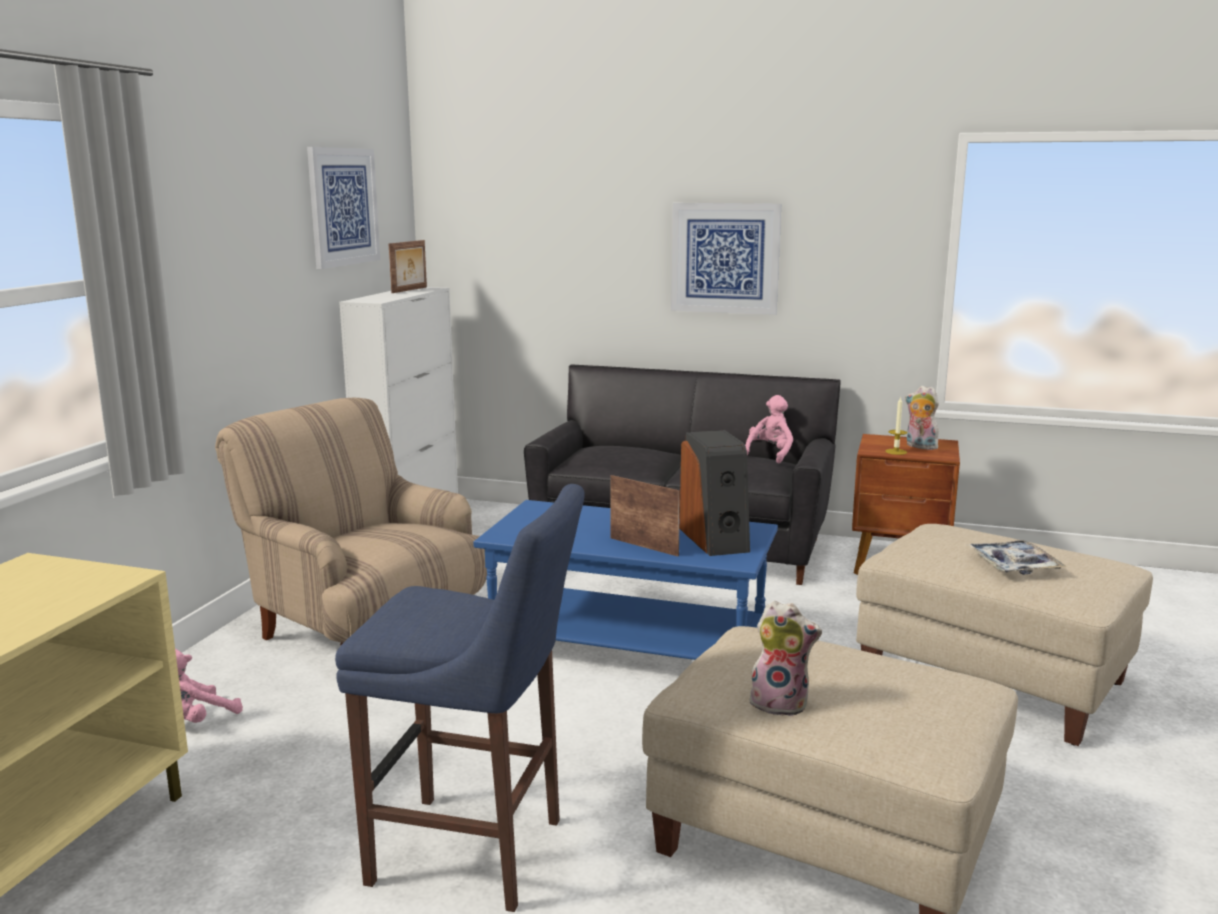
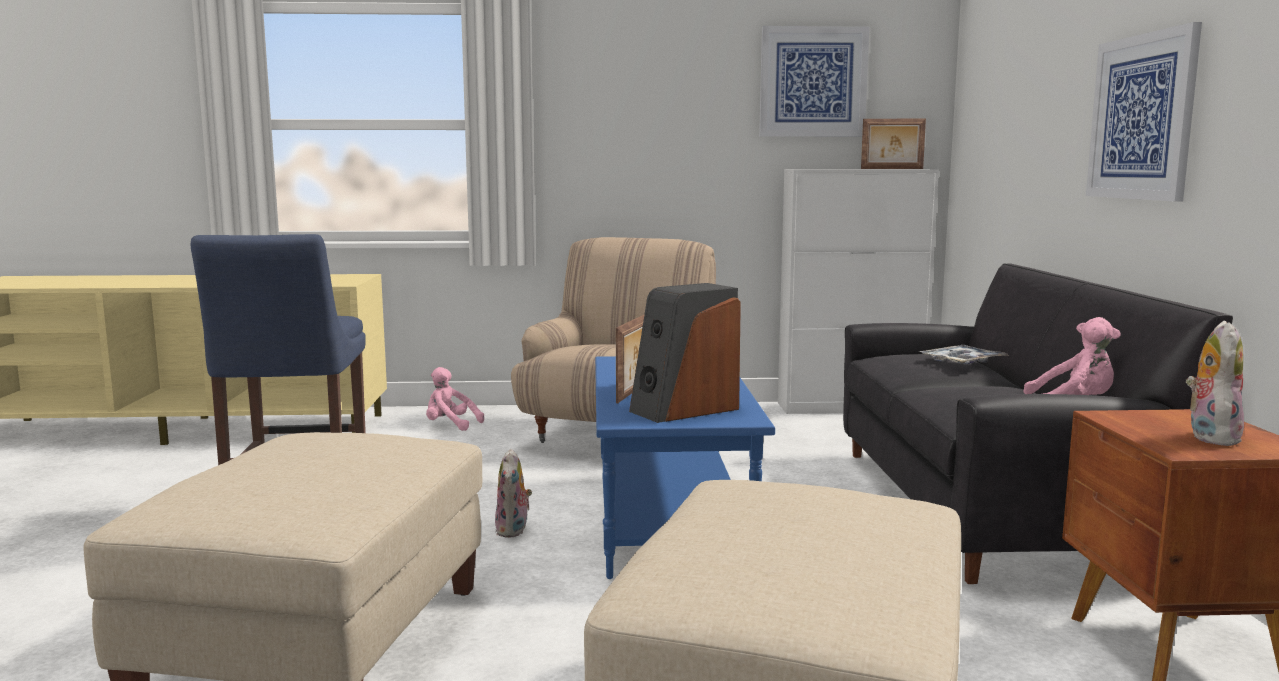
camera: 70 degrees right, 5 degrees down
(781, 703) = (268, 455): plush toy -> plush toy (514, 530)
(896, 452) = (1136, 426): candle -> none
(1013, 565) = (752, 538): tray -> tray (962, 362)

